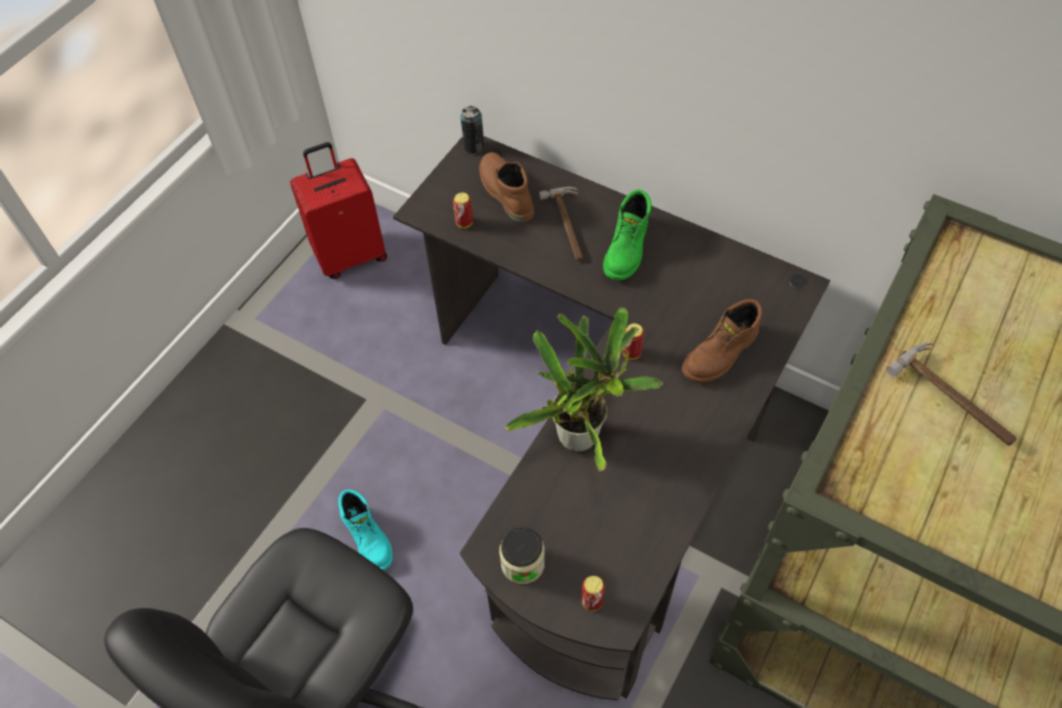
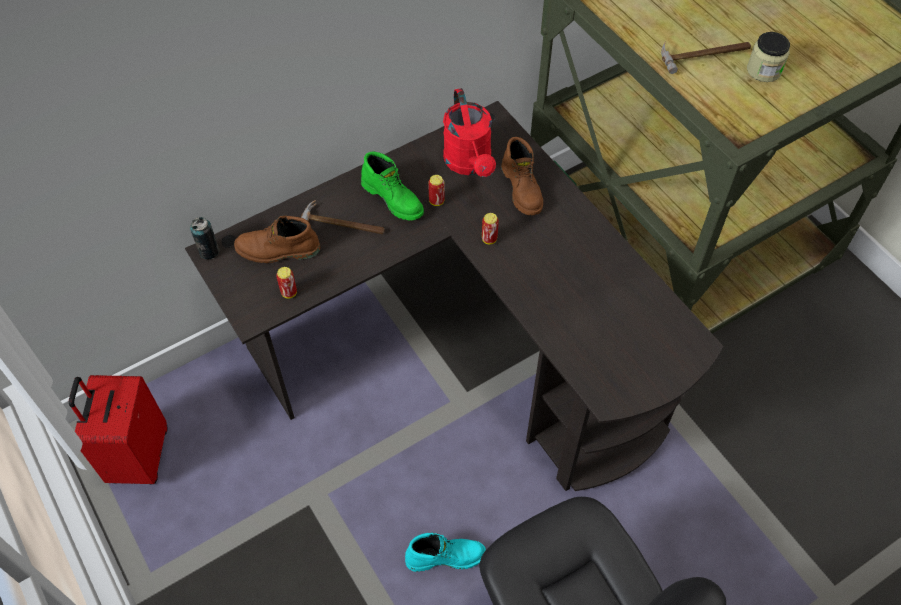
camera: 65 degrees left, 0 degrees up
(522, 563) = (629, 383): jar -> jar (764, 70)
(583, 432) = (540, 299): potted plant -> none
(592, 601) = (677, 353): can -> can (436, 201)
(720, 293) = (470, 164): none -> red watering can

